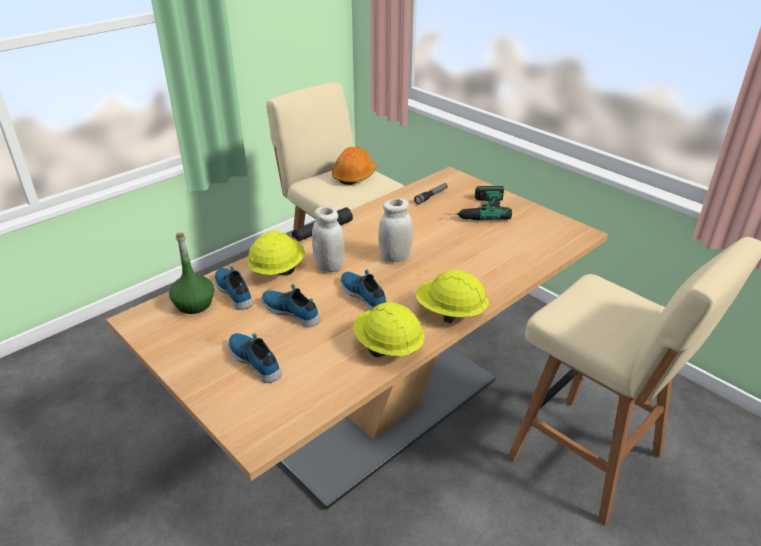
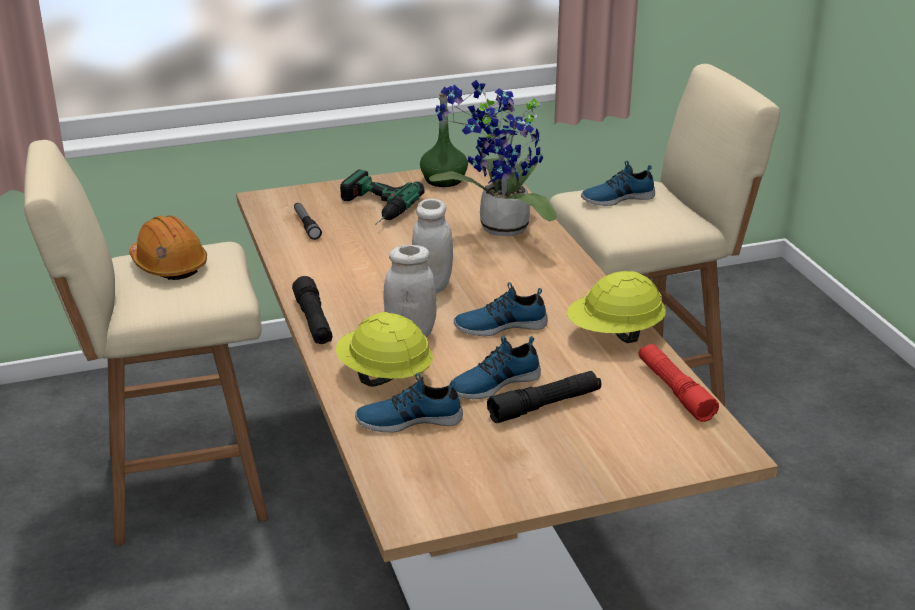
camera: 65 degrees left, 5 degrees down
(194, 304) = (412, 459): green bottle -> green bottle (443, 180)
(256, 360) = (581, 428): shoe -> shoe (617, 198)
(275, 338) = (545, 405): none -> black flashlight
(327, 394) = (674, 390): none -> red flashlight
(450, 313) = (578, 282): yellow hard hat -> none
(495, 261) = (498, 229): none -> potted plant

